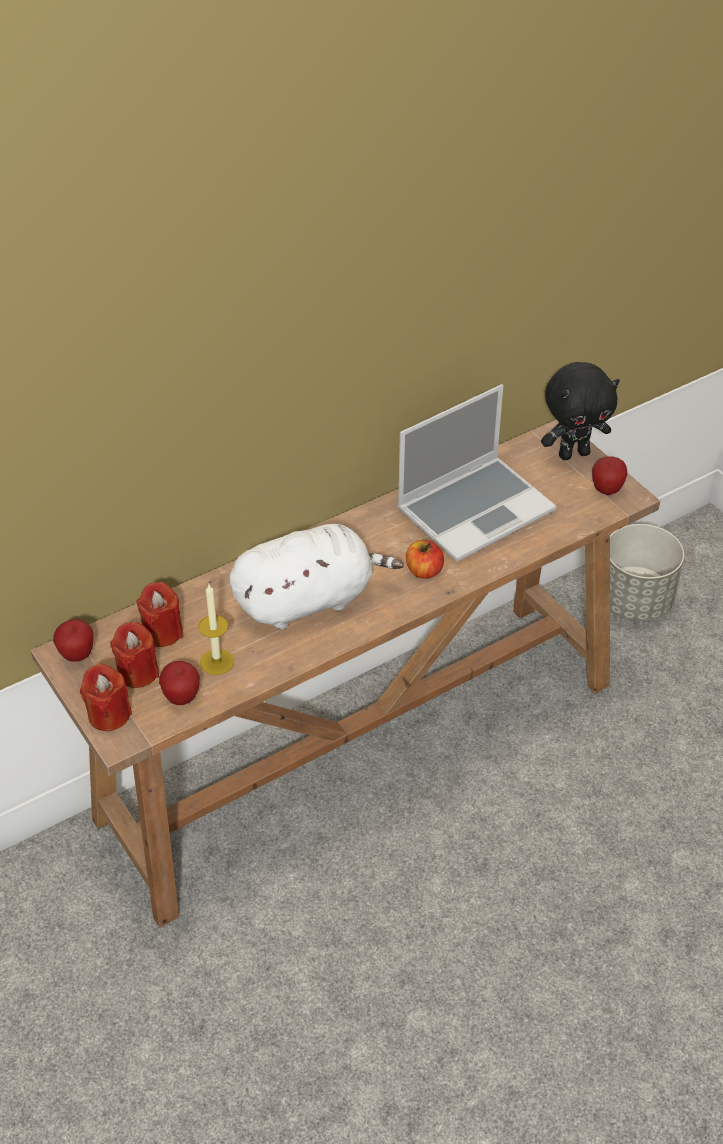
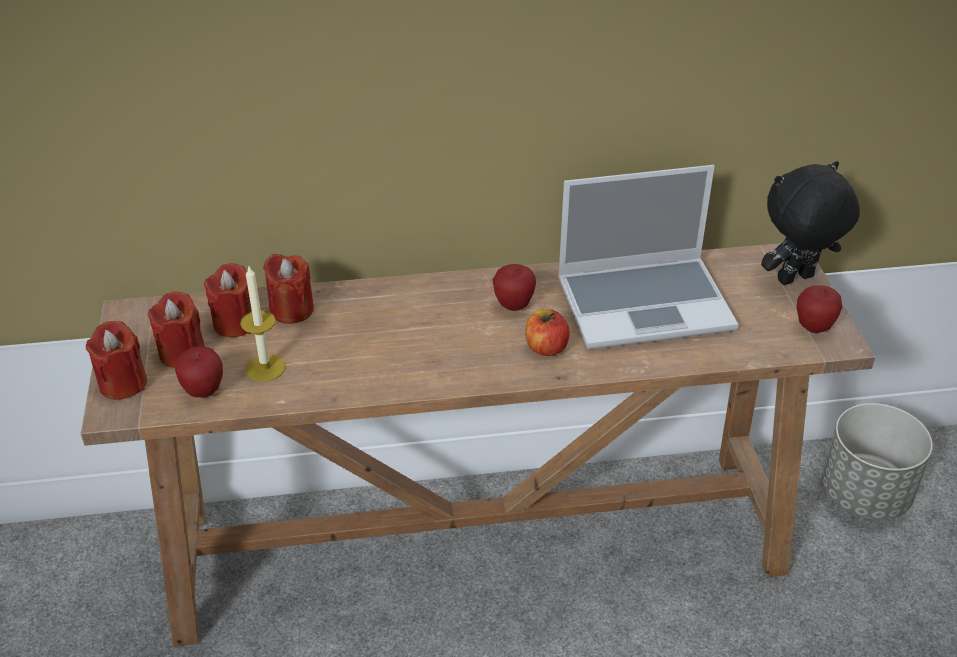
camera: 25 degrees right, 5 degrees down
(77, 655) = (140, 319): apple -> apple (513, 305)
(201, 605) = (292, 310): none -> red candle
(309, 600) = (402, 338): white plush toy -> none
(573, 453) = (796, 280): black plush toy -> black plush toy turned 150 degrees clockwise

